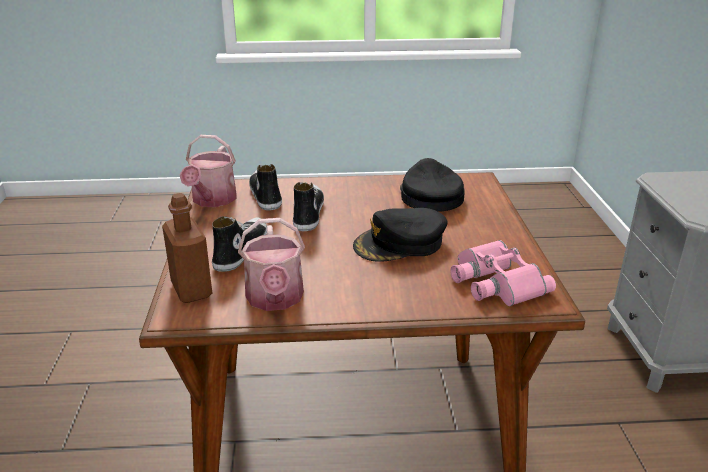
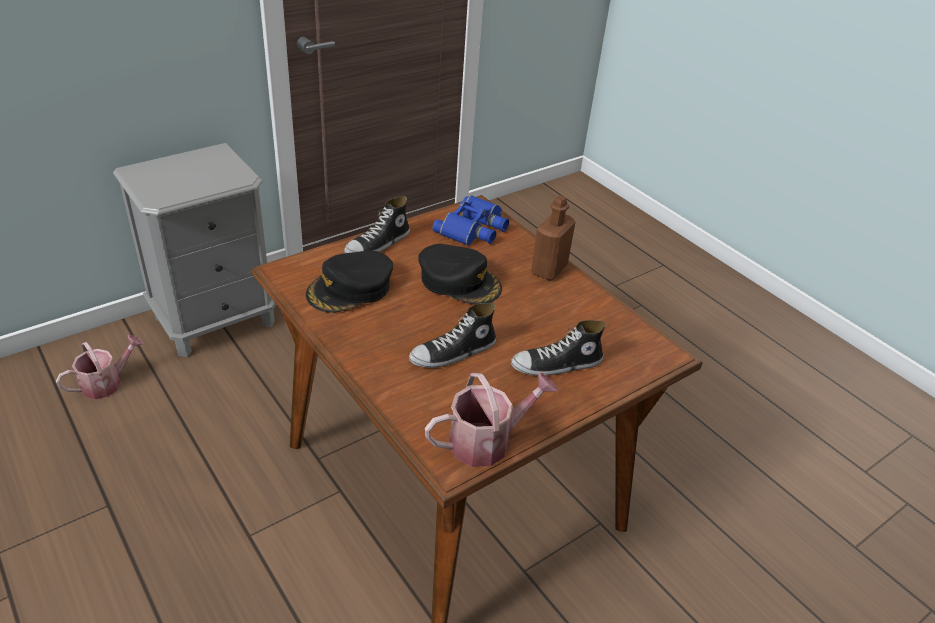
camera: 125 degrees left, 10 degrees up
(191, 290) = (634, 362): brown bottle -> brown bottle (549, 269)
(265, 195) = (439, 404): shoe -> shoe (378, 244)
(275, 299) = (597, 314): watering can -> watering can (106, 383)
(494, 282) = (474, 228): pink binoculars -> blue binoculars

